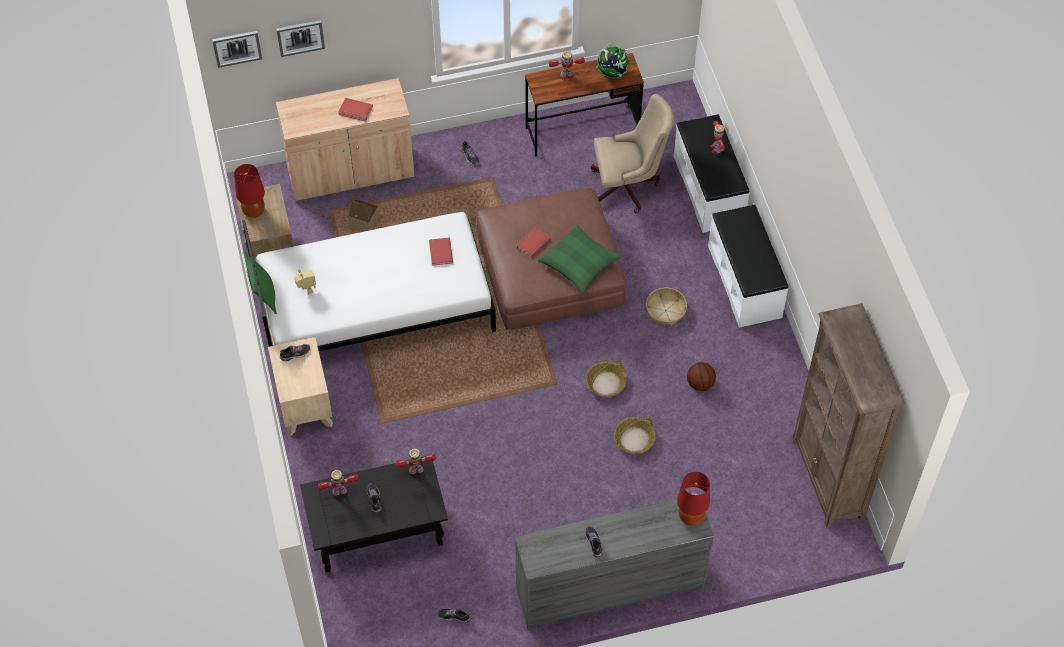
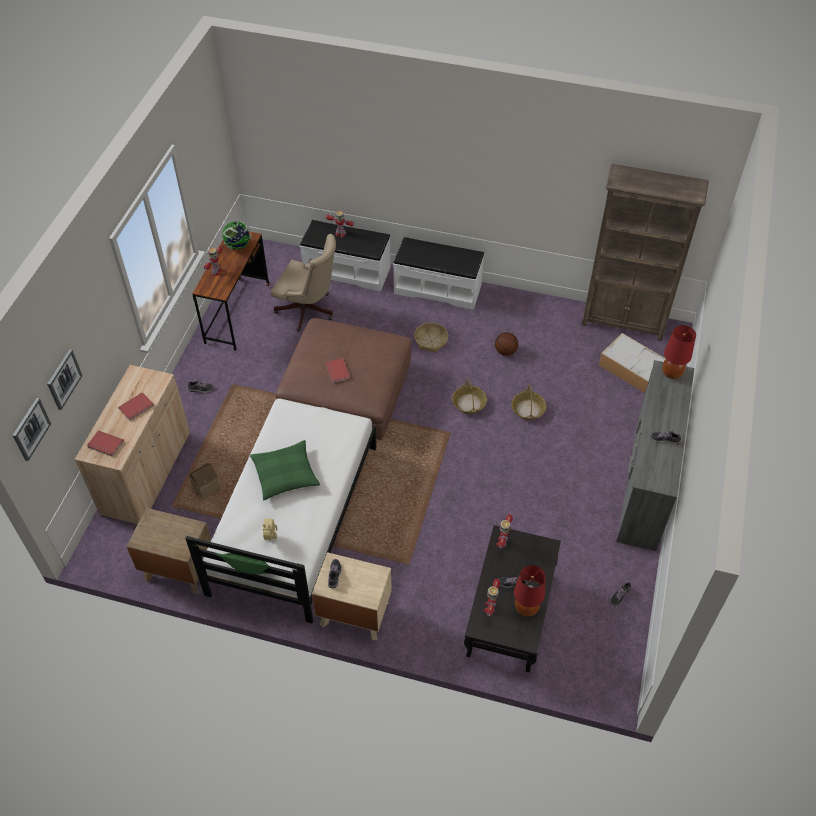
camera: 60 degrees left, 5 degrees down
(254, 211) = (159, 540): red table lamp -> red table lamp (526, 608)
(439, 252) = (304, 430): red book -> red book (105, 445)
(579, 263) = (377, 353): green pillow -> green pillow (285, 474)
(628, 187) = (309, 311): beige office chair -> beige office chair turned 90 degrees clockwise
(762, 516) = (634, 369): none -> storage box

